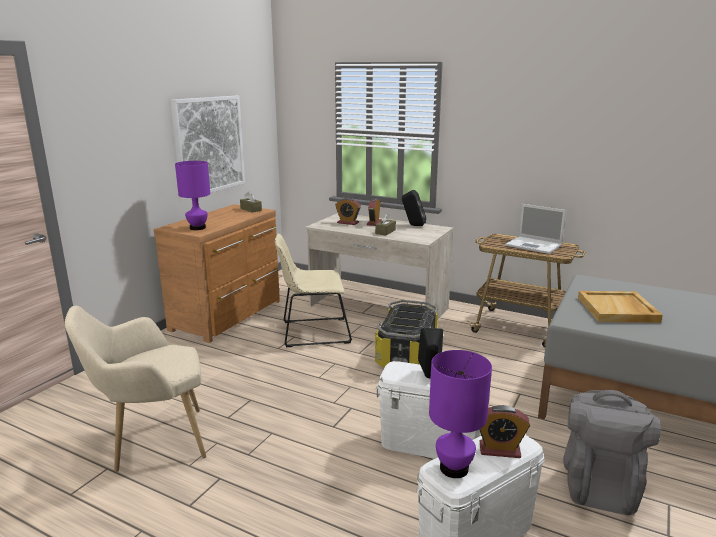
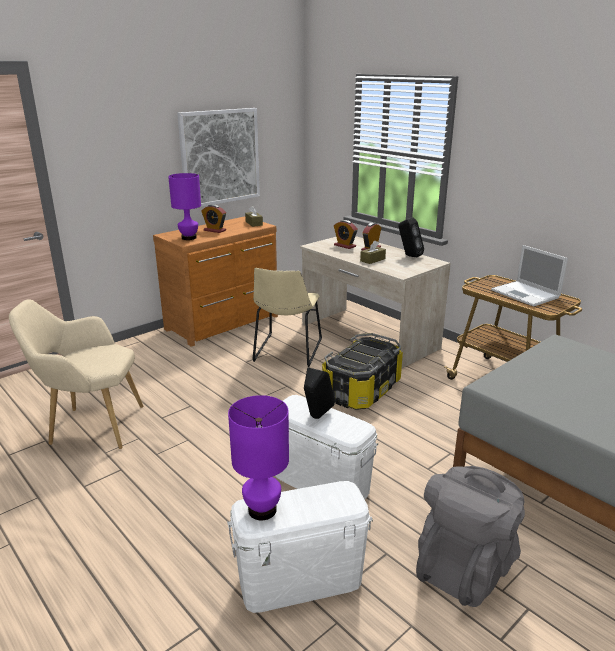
camera: 20 degrees right, 5 degrees up
(312, 332) = (287, 351): beige chair -> beige chair turned 90 degrees counterclockwise
(499, 450) = (320, 504): alarm clock -> alarm clock (214, 230)
(618, 310) = (562, 383): beige tray -> none

